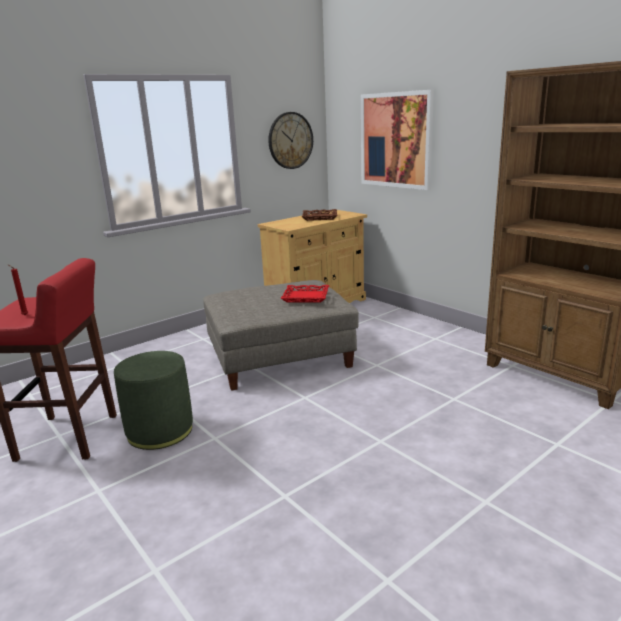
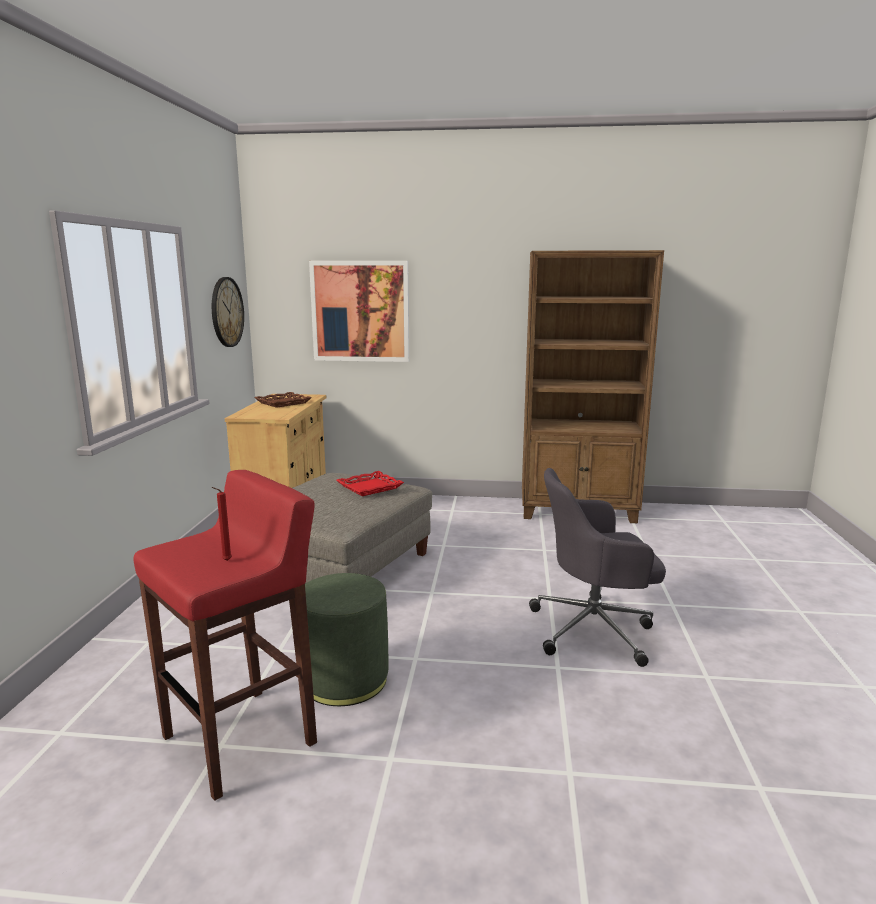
camera: 45 degrees left, 5 degrees down
(368, 484) = (594, 629): none -> grey office chair

